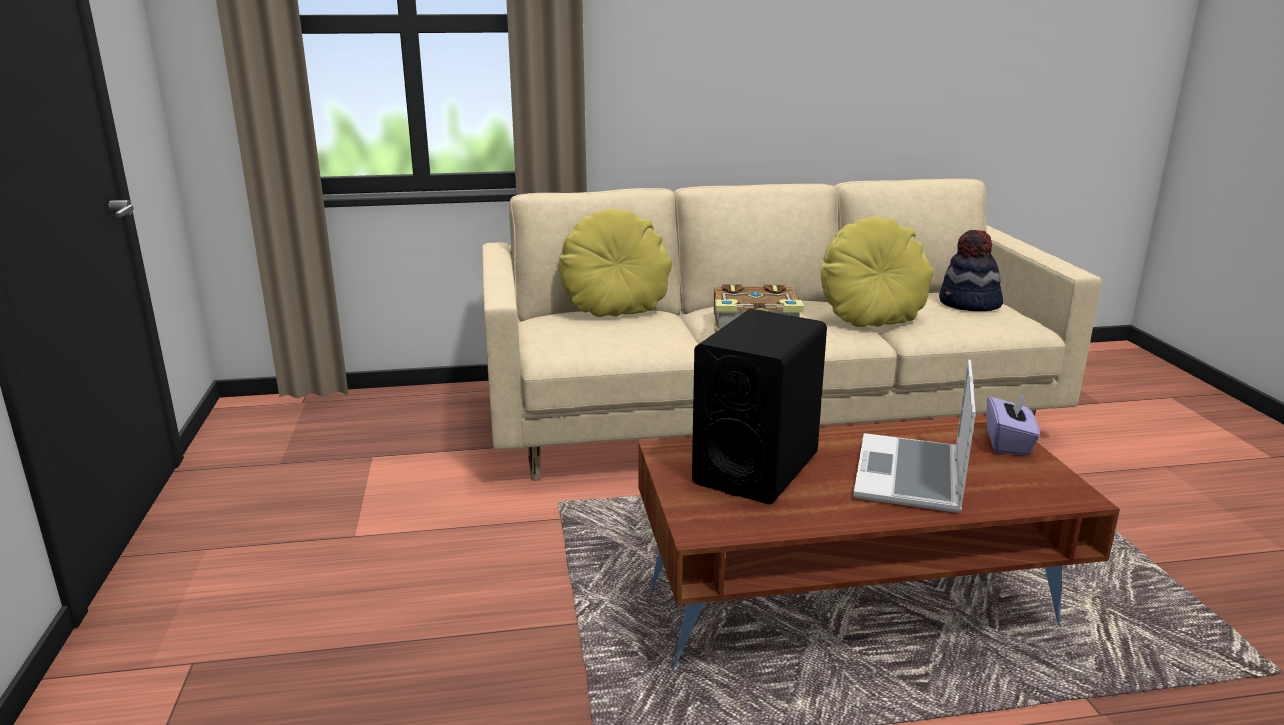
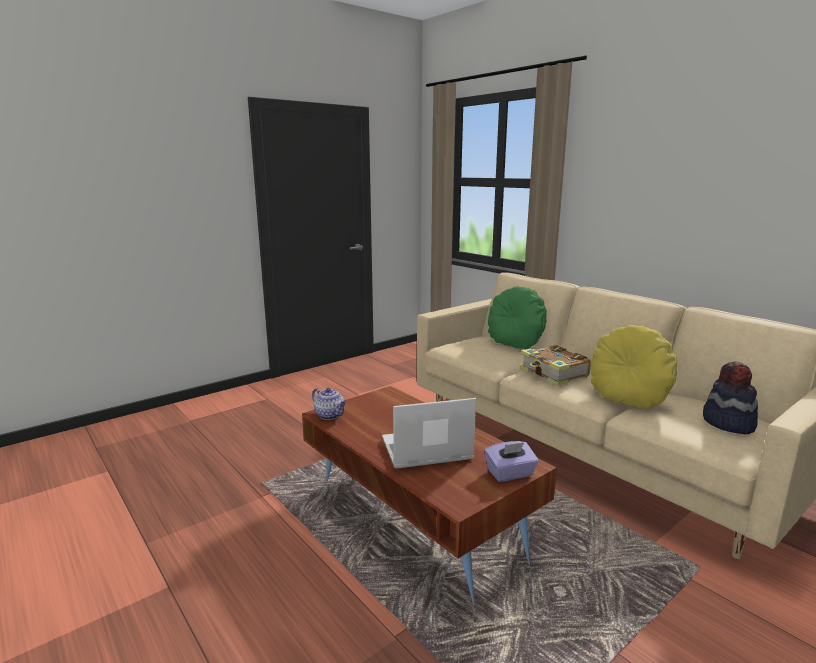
camera: 60 degrees right, 5 degrees down
(615, 312) = (515, 345): yellow pillow -> green pillow
(717, 523) = (330, 415): none -> teapot
(756, 468) = (391, 413): black speaker -> none

